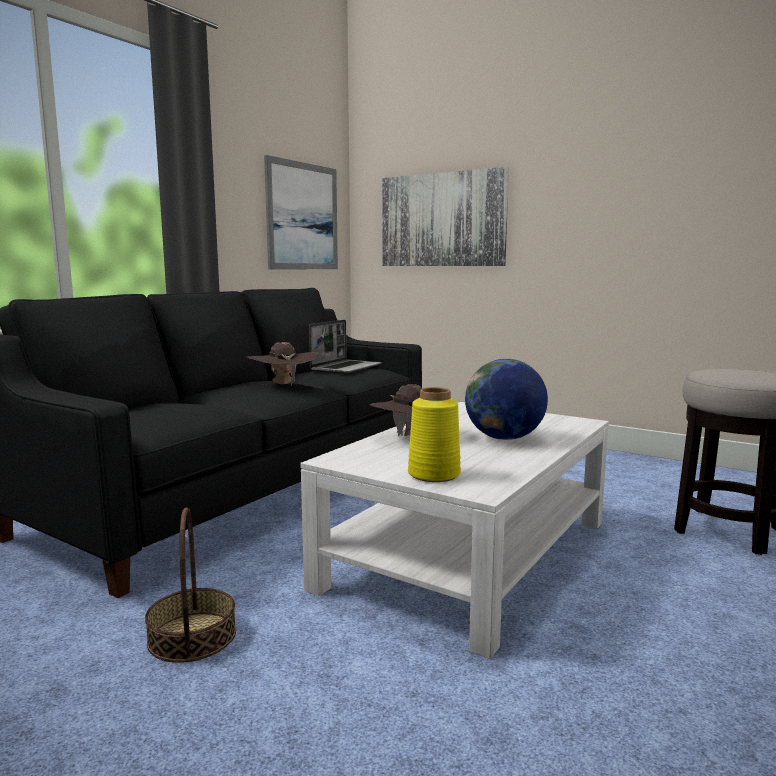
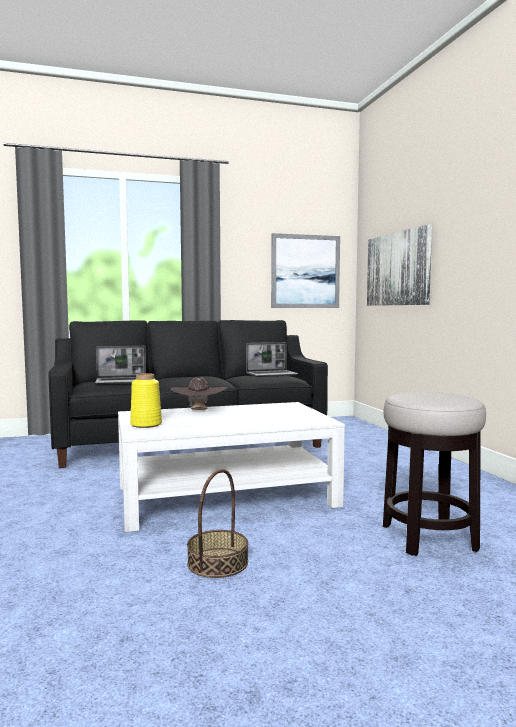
camera: 40 degrees right, 5 degrees down
(183, 409) = (122, 381): none -> laptop
(192, 636) = (52, 487): basket -> basket (218, 563)
(283, 384) = (204, 378): brown hat -> none
(504, 438) = (241, 419): globe -> none

